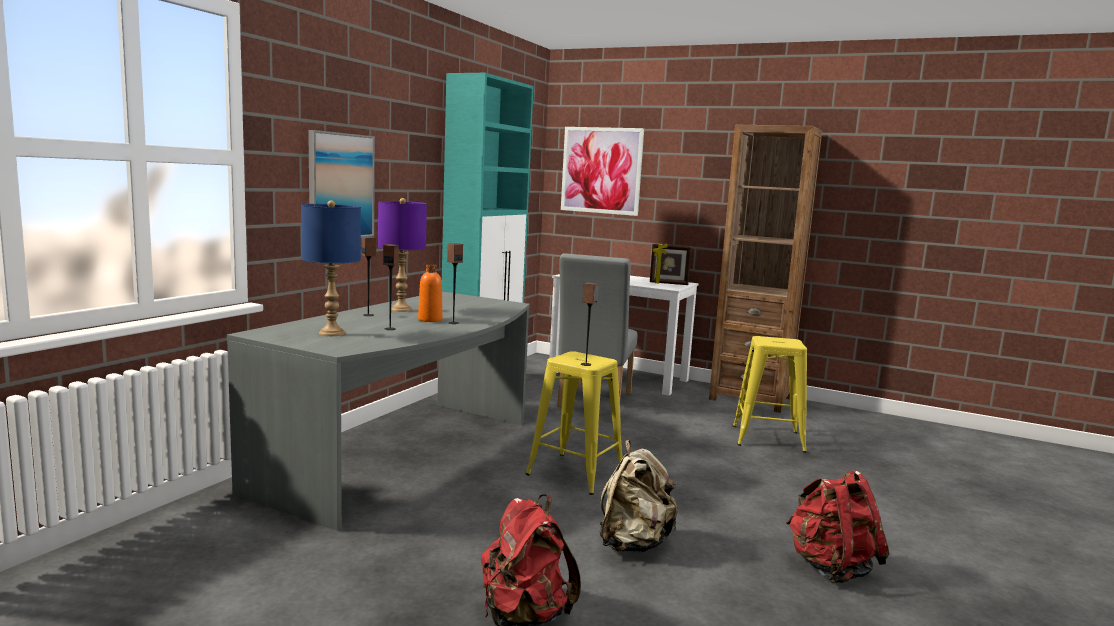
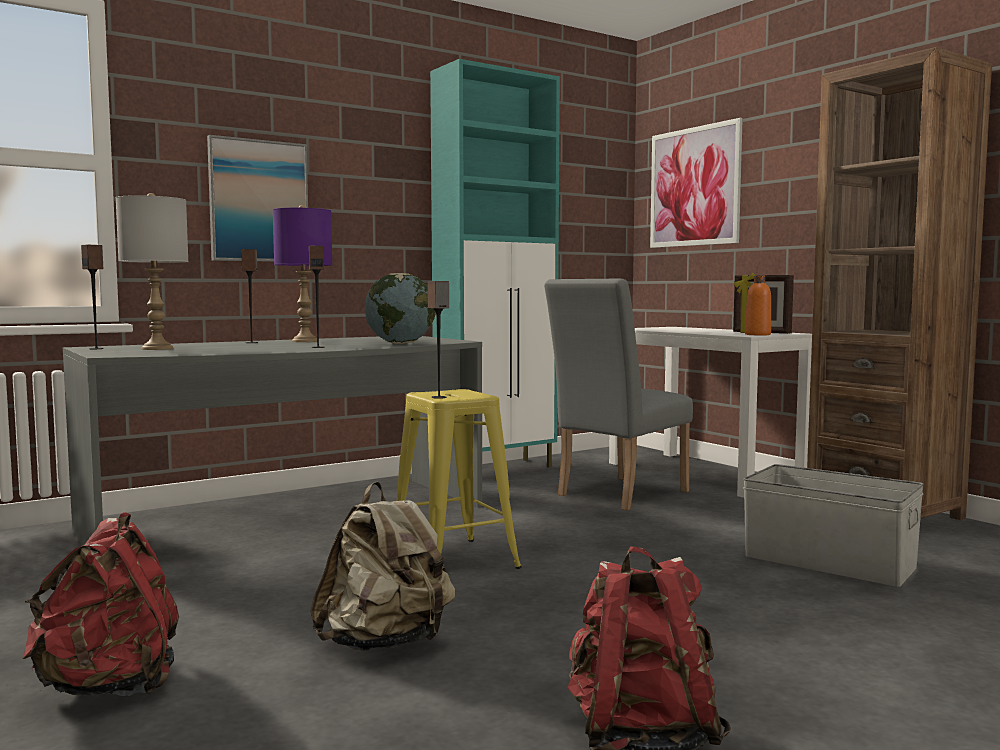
camera: 30 degrees right, 5 degrees down
(332, 333) = (157, 348): blue table lamp -> grey table lamp
(390, 329) = (229, 348): speaker -> speaker (96, 348)
(430, 320) = (302, 345): orange bottle -> orange bottle (757, 334)
(486, 310) = (400, 343): none -> globe
(768, 438) = (828, 561): yellow stool -> grey storage box

